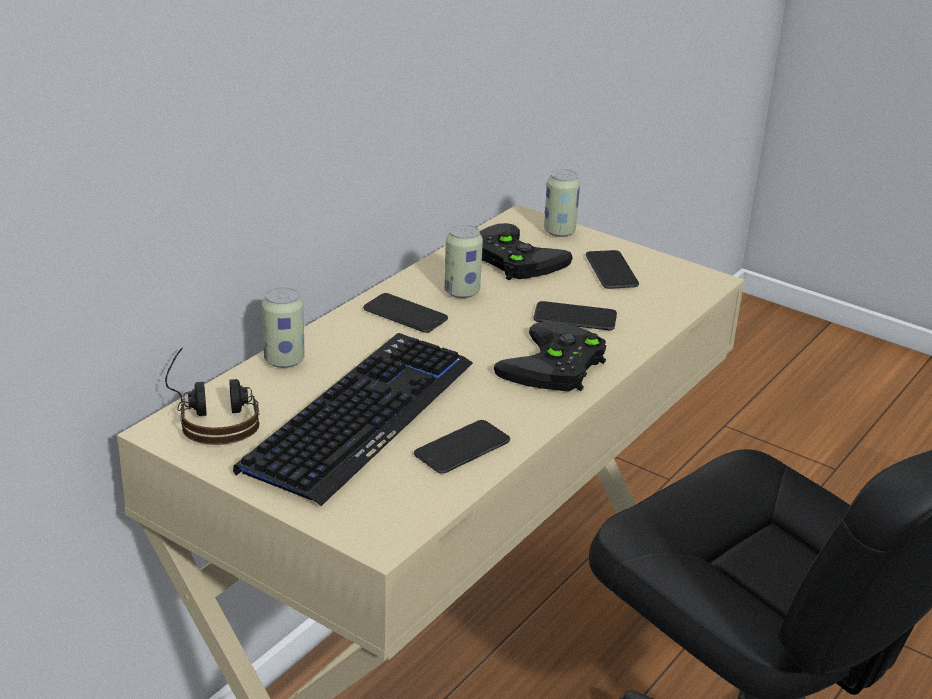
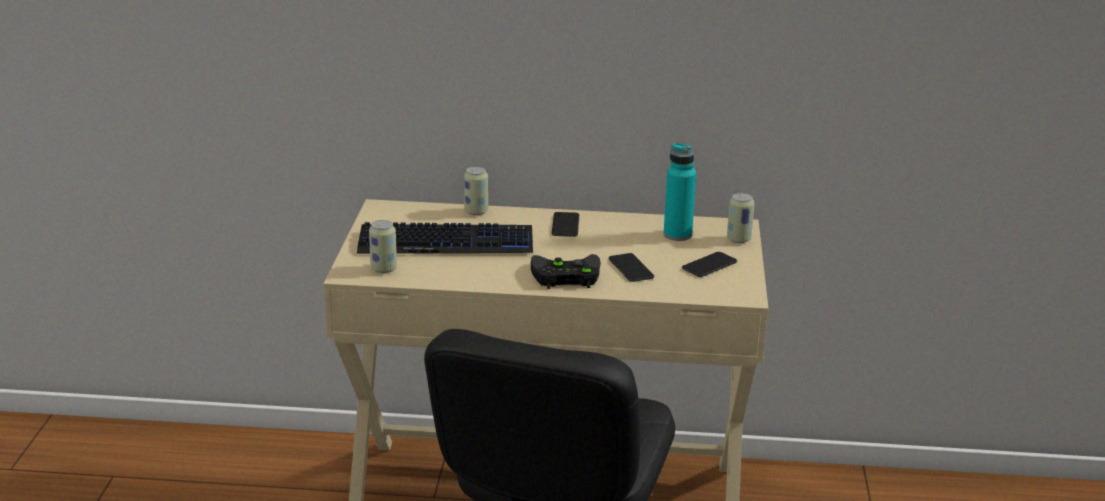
camera: 60 degrees right, 5 degrees down
(213, 413) = (407, 211): headphones -> none
(461, 292) = (614, 232): can -> can (383, 269)
(462, 448) = (448, 273): phone -> none
(511, 259) = (677, 235): black game controller -> turquoise bottle

